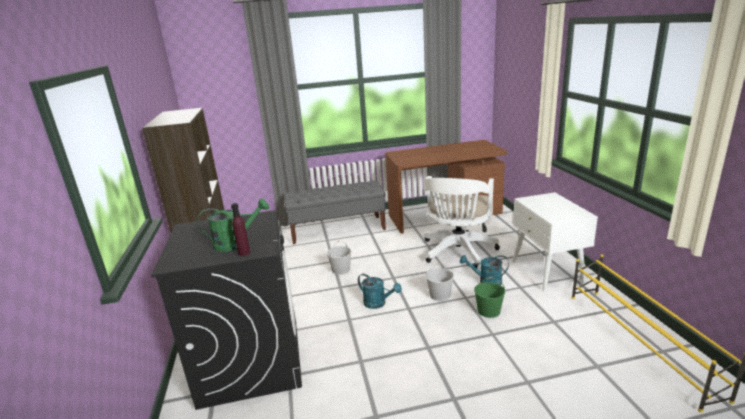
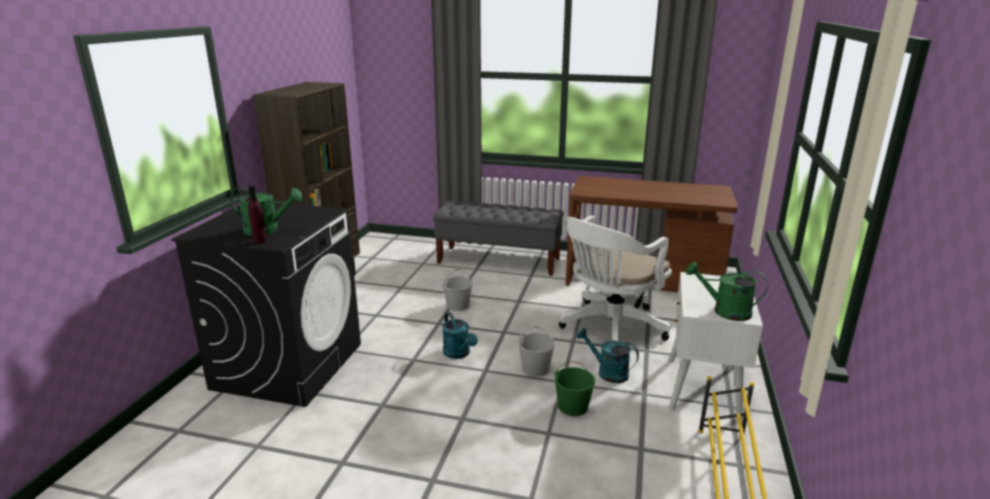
camera: 25 degrees right, 0 degrees up
(569, 214) = (724, 311): none -> green watering can

